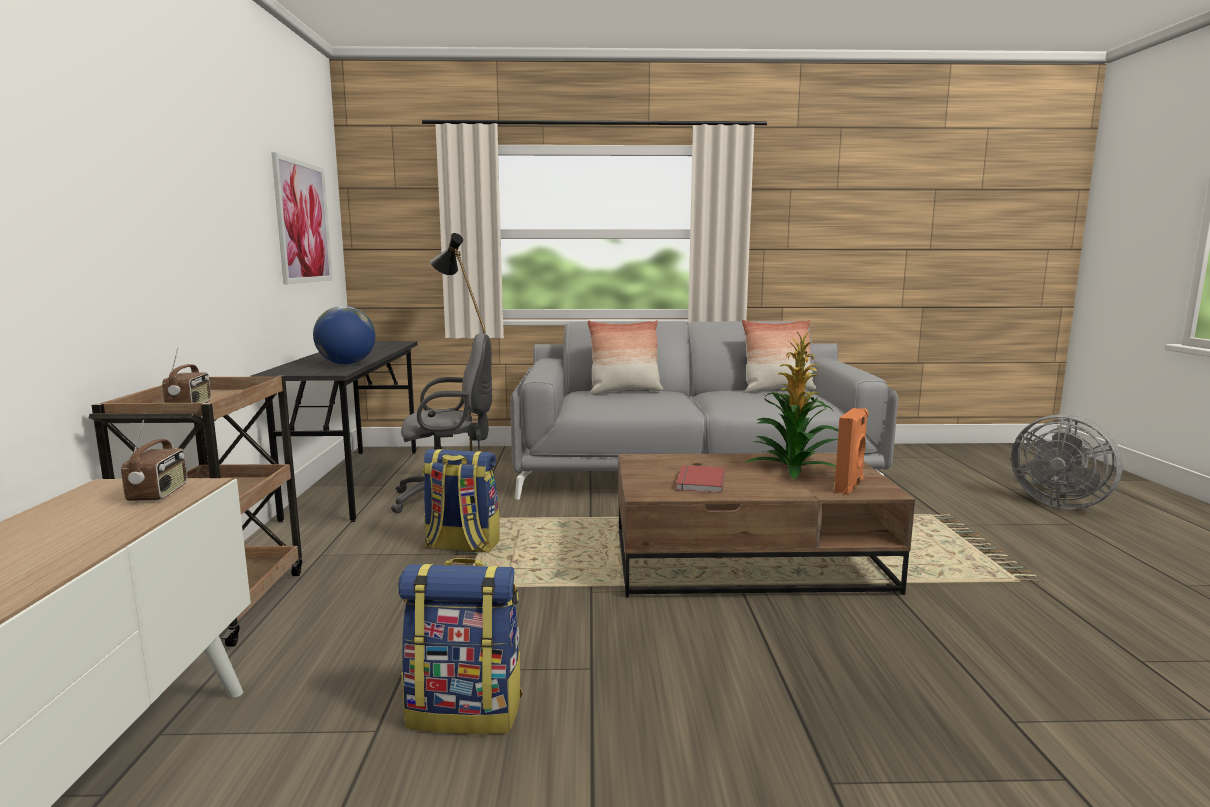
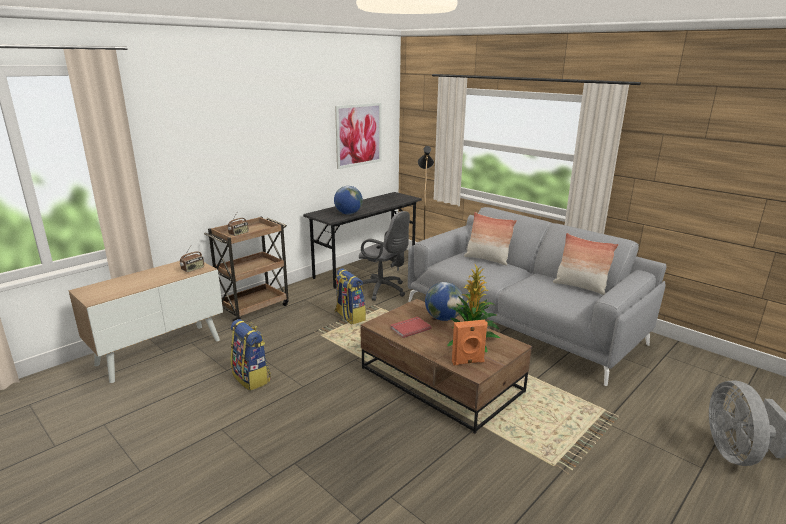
camera: 45 degrees right, 10 degrees up
(706, 460) = (443, 318): none -> globe

